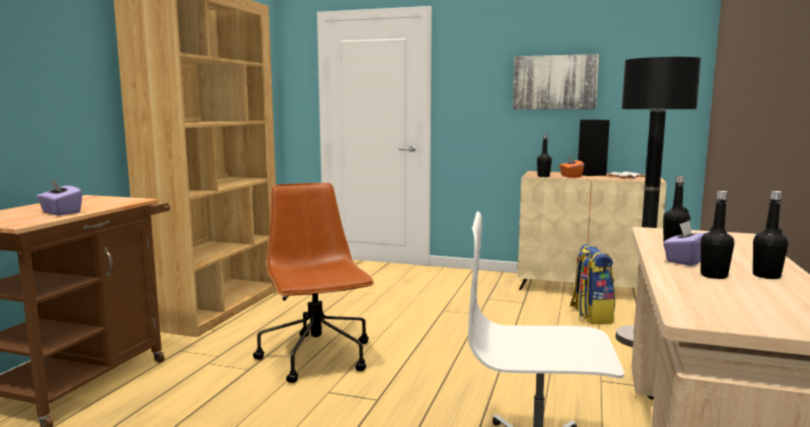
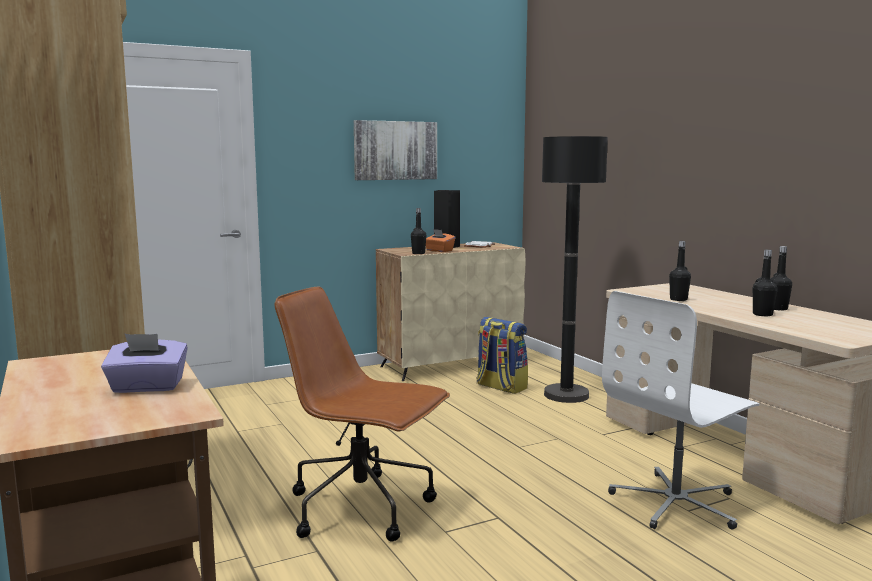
camera: 45 degrees left, 0 degrees up
(686, 260) = (718, 308): purple tissue box -> none

